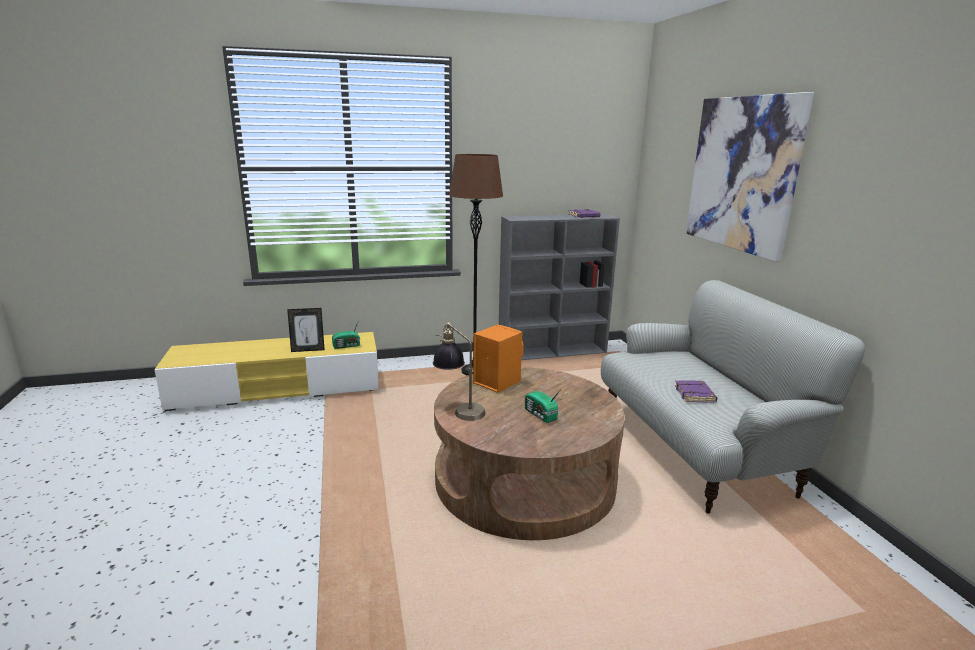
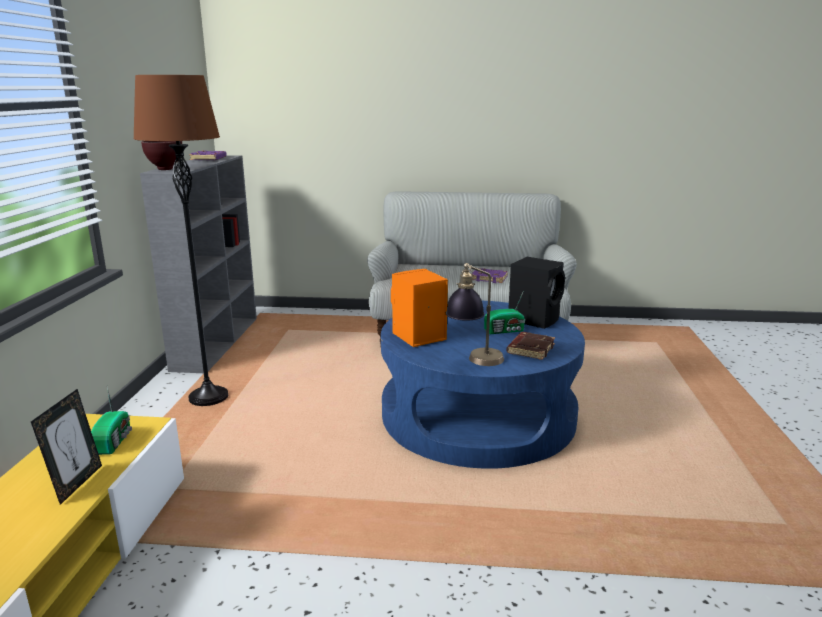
camera: 70 degrees left, 0 degrees up
(504, 430) = (530, 349): none -> brown book
(521, 217) = (166, 169): none -> brown bowl
(525, 479) = (478, 414): brown coffee table -> blue coffee table
(585, 427) = (534, 319): none -> black speaker
(742, 174) = (396, 88): picture -> none

